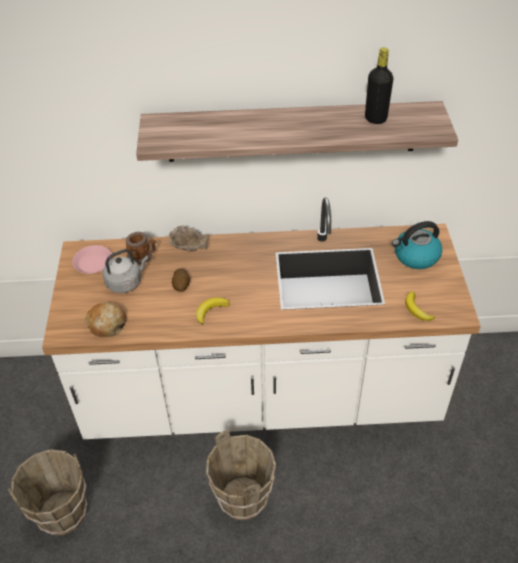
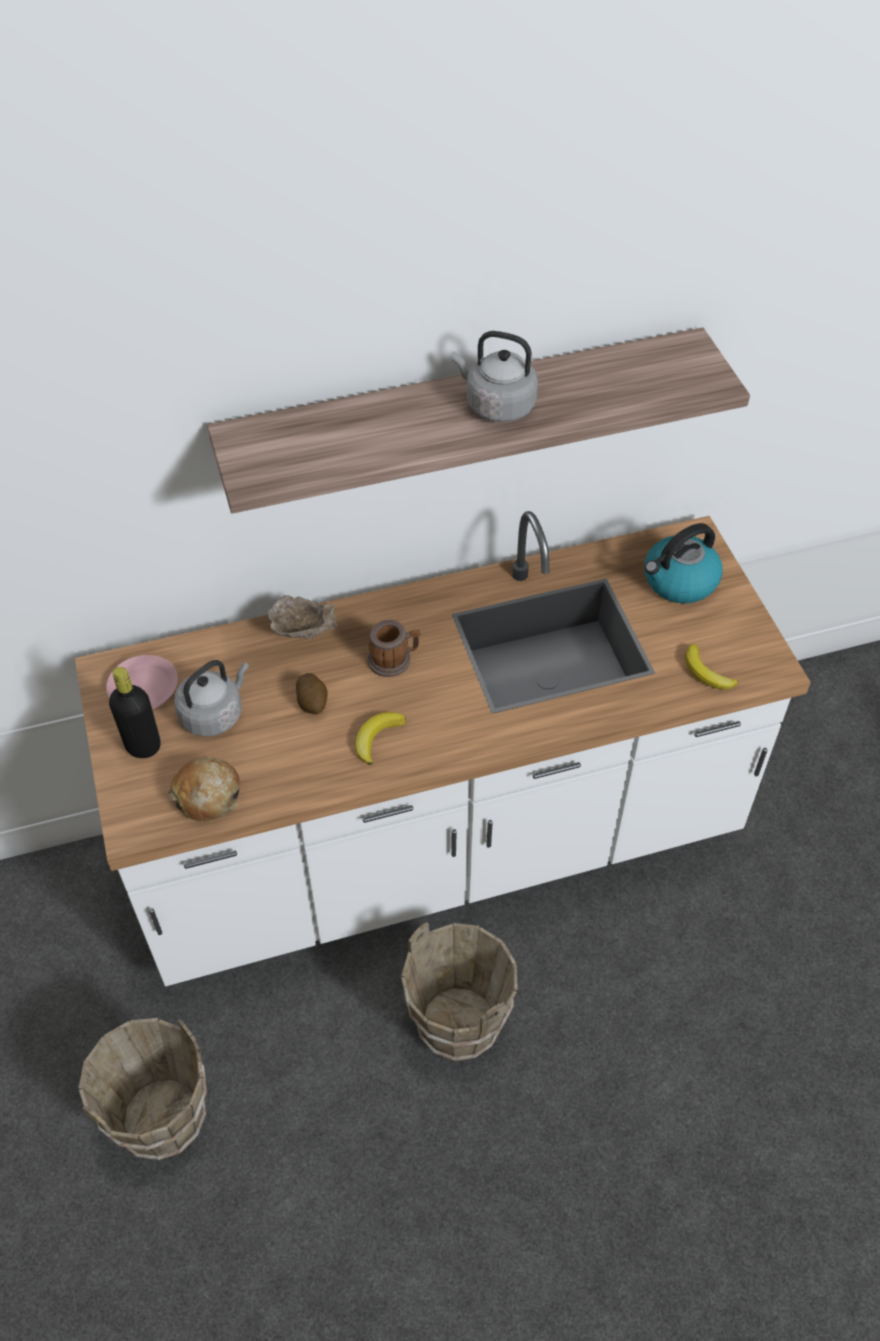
camera: 15 degrees left, 5 degrees up
(142, 256) = (227, 660): mug -> mug (394, 659)
(304, 125) = (496, 405): none -> grey kettle
(375, 118) = (608, 376): black bottle -> black bottle (143, 746)

